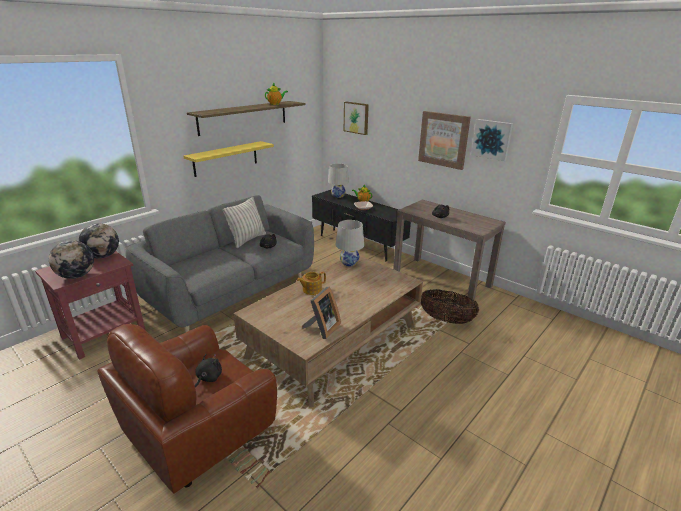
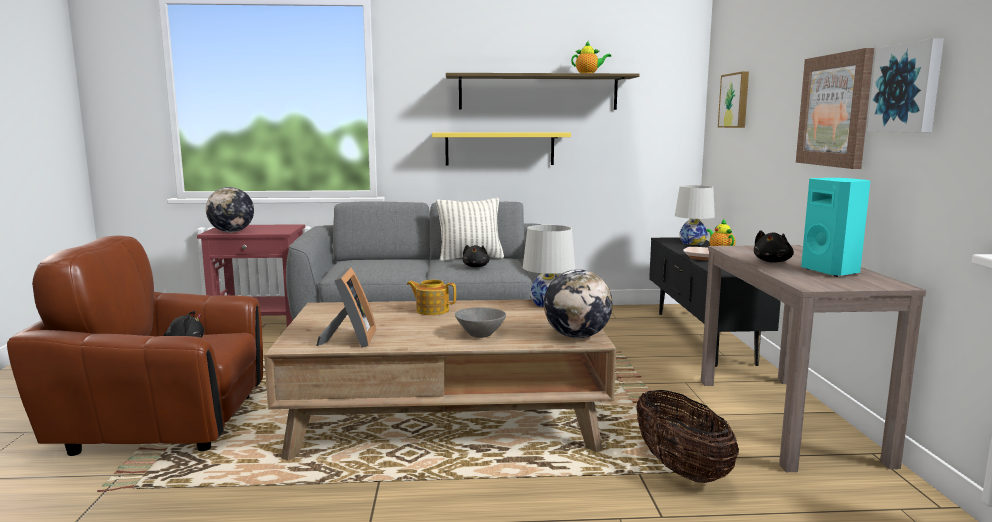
camera: 45 degrees right, 15 degrees down
(103, 256) = (283, 227): globe -> globe (577, 336)
(322, 328) = (350, 340): picture frame -> picture frame turned 75 degrees counterclockwise
(365, 296) = (480, 334): none -> grey bowl
(466, 218) = (832, 271): none -> turquoise speaker

